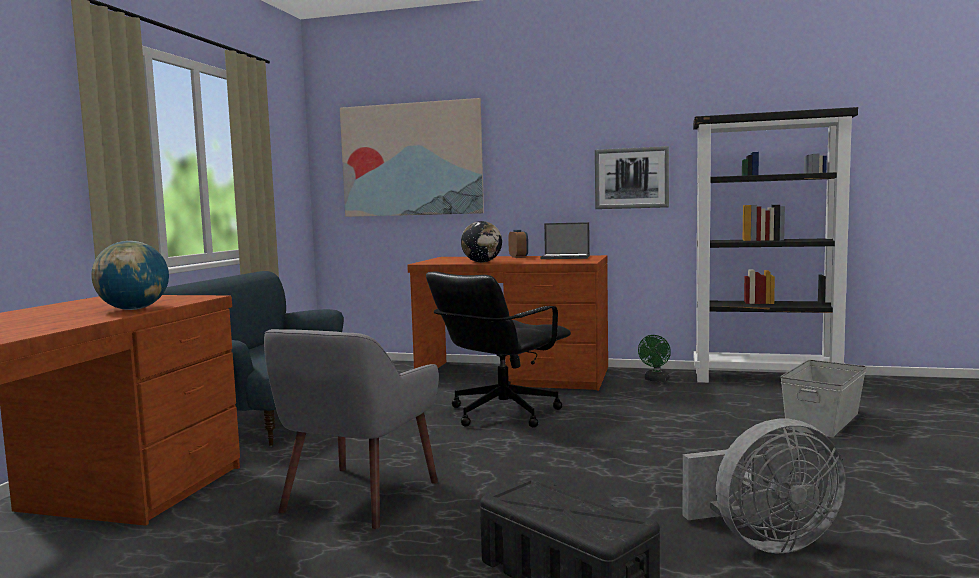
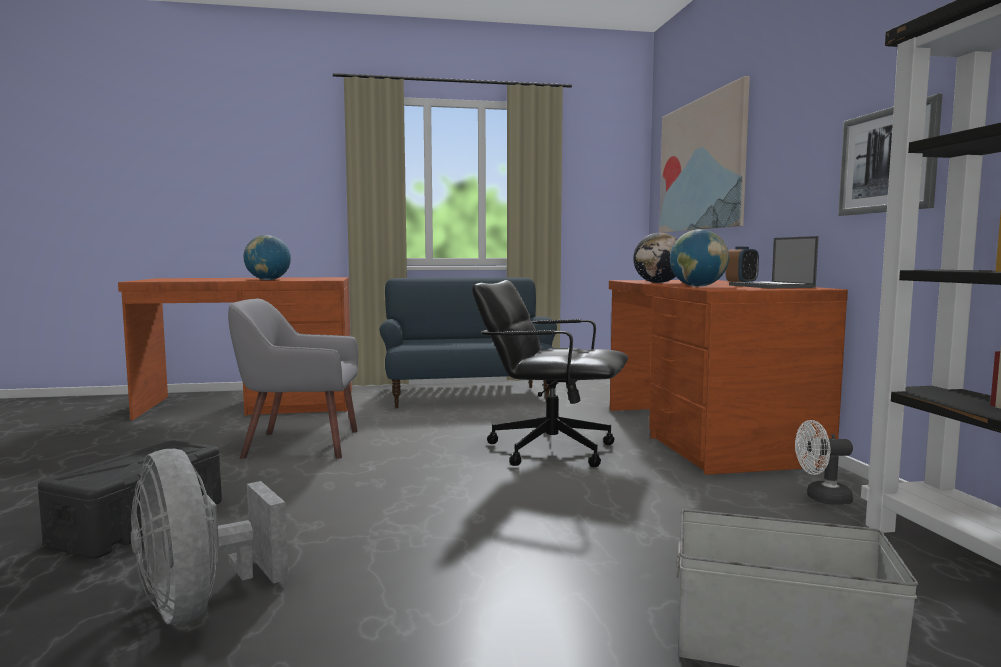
camera: 65 degrees right, 0 degrees up
(547, 261) = (698, 286): none -> globe
(656, 380) = (821, 498): green fan -> white fan

